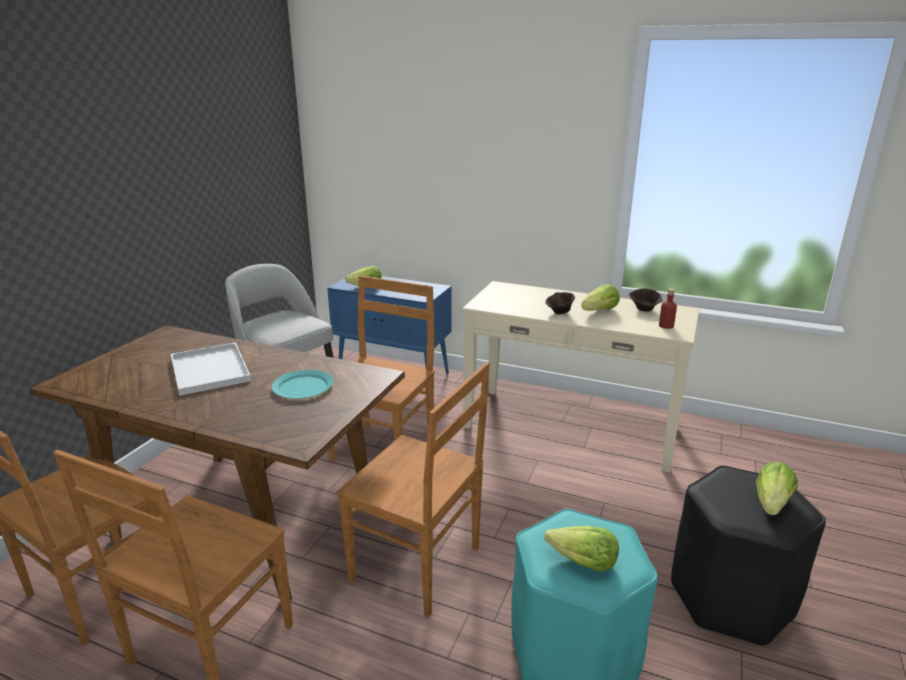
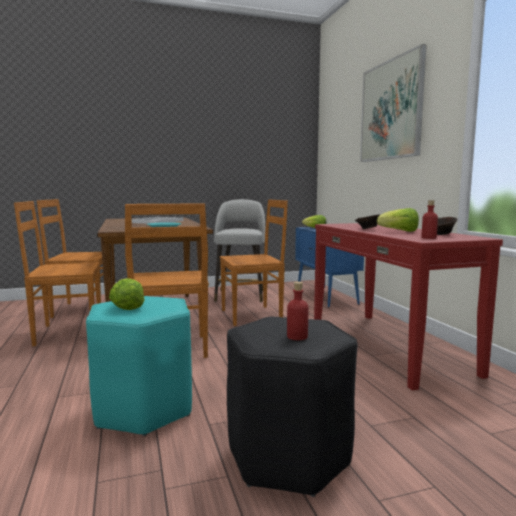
camera: 50 degrees right, 15 degrees down
(490, 128) = (391, 110): none -> picture
(570, 426) = (386, 345): beige console table -> red console table
(771, 503) = (297, 336): lettuce -> red bottle

